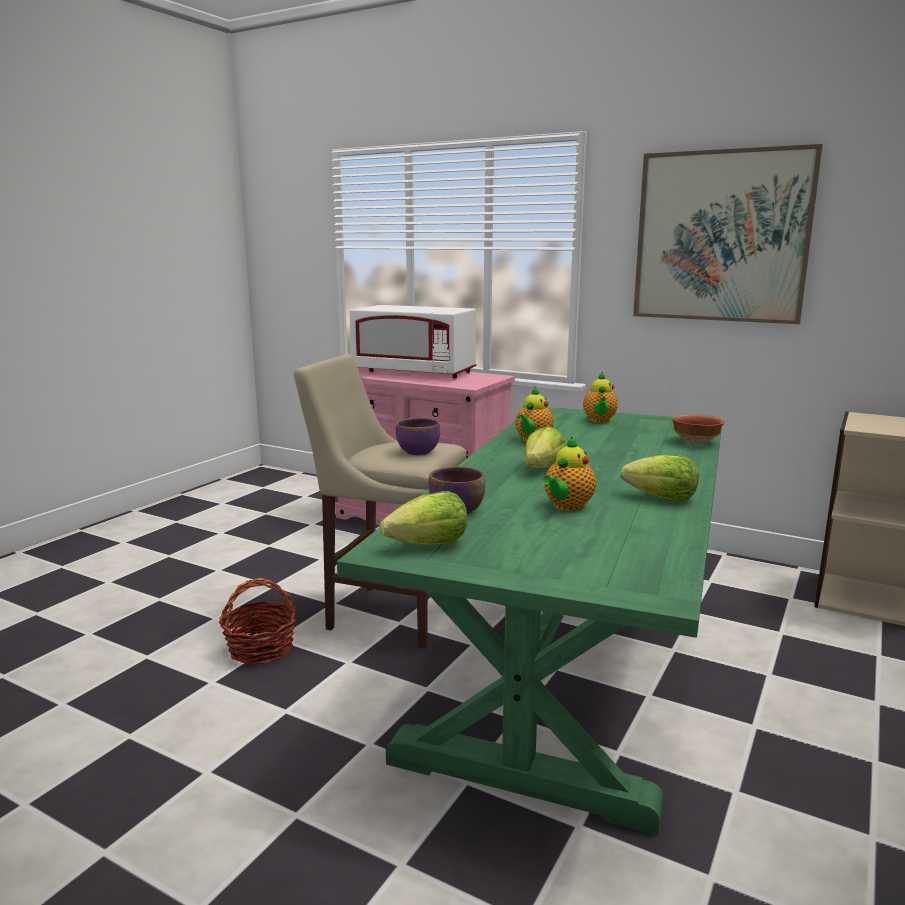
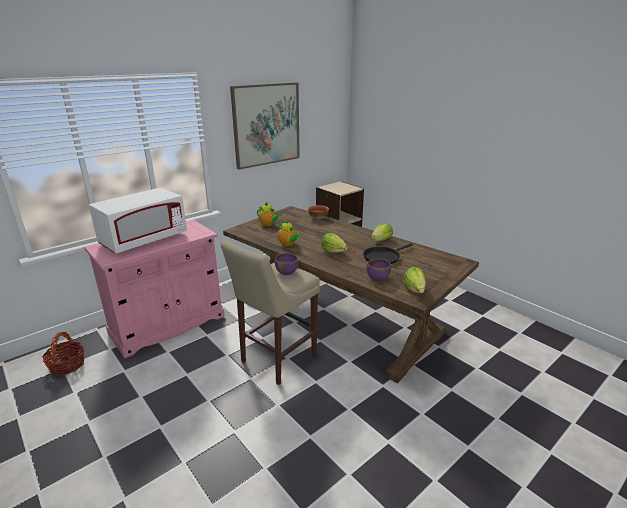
camera: 70 degrees left, 10 degrees up
(261, 648) = (285, 413): basket -> basket (67, 365)
(567, 507) = (383, 257): teapot -> black frying pan
(573, 649) = (337, 316): green dining table -> brown dining table

